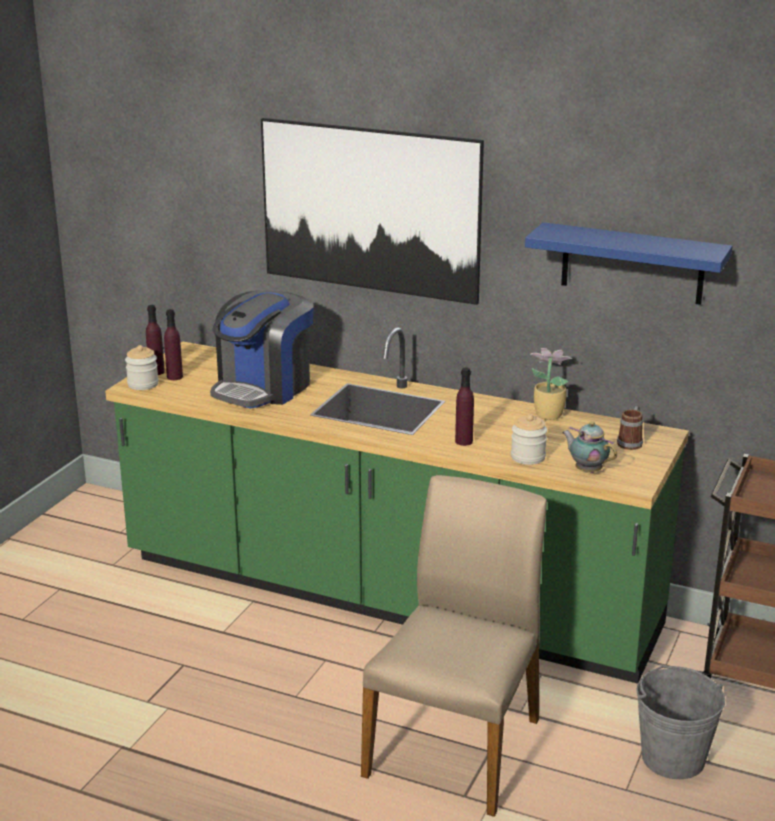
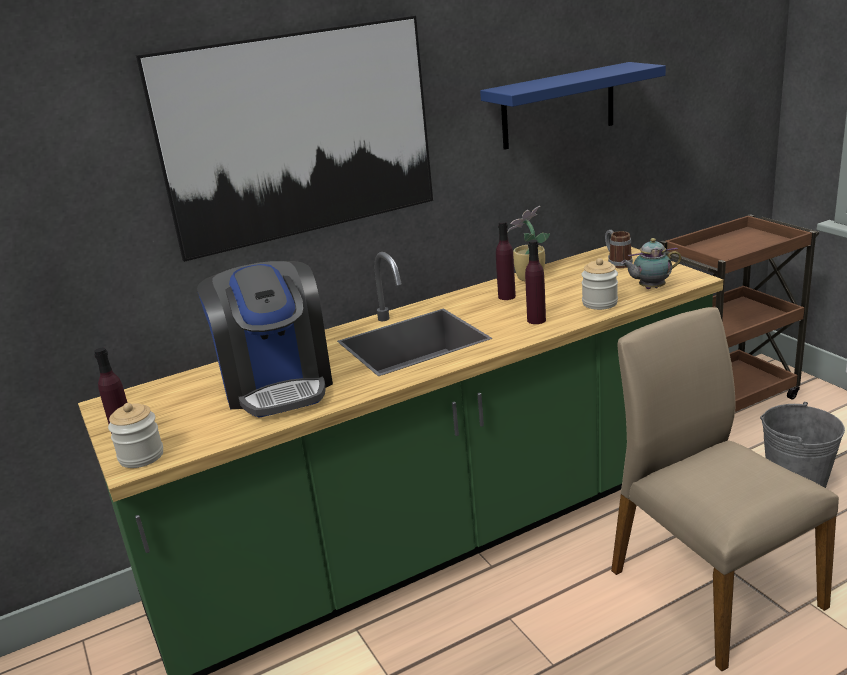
camera: 50 degrees left, 0 degrees up
(174, 377) = (159, 430): purple bottle -> purple bottle (506, 296)

